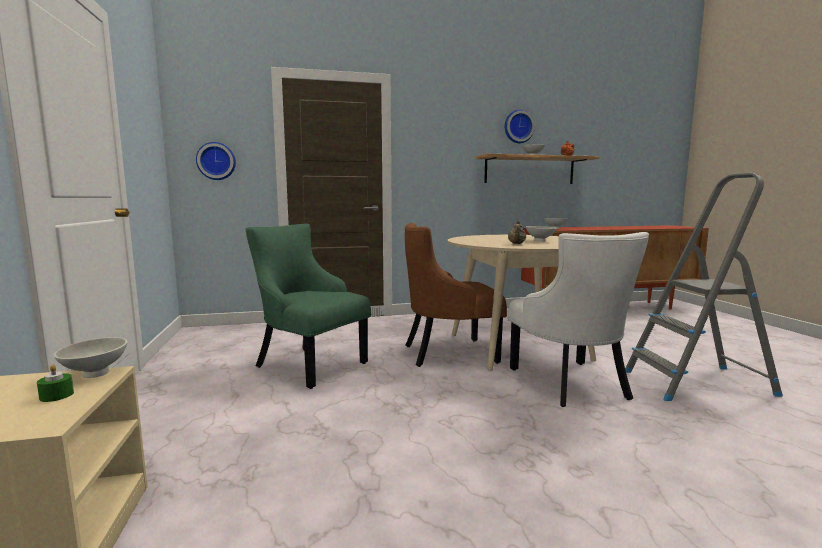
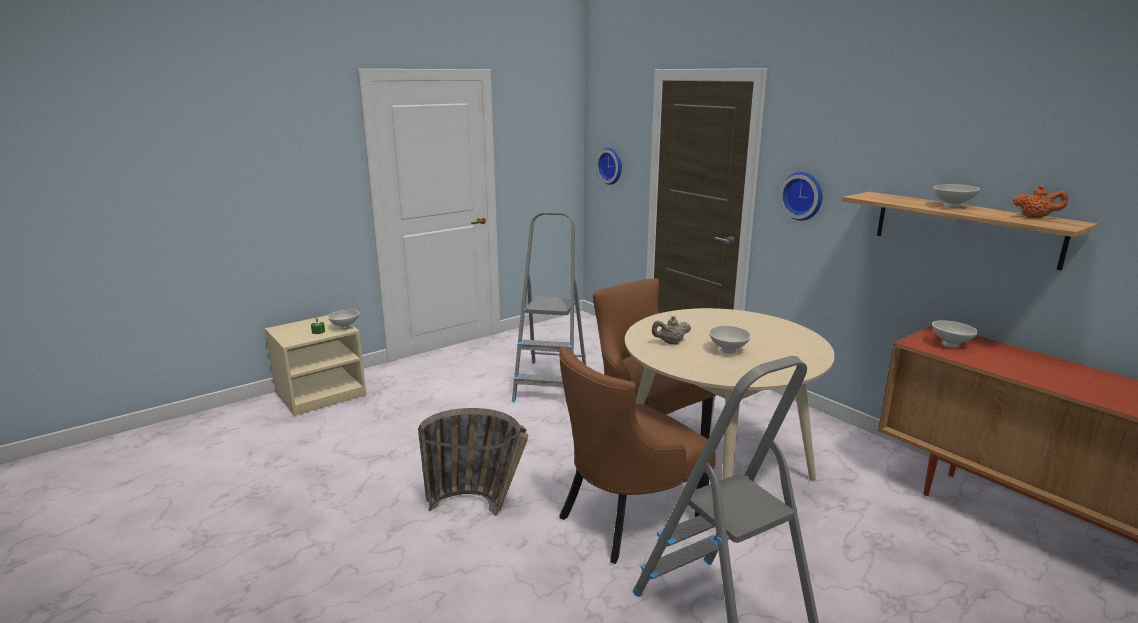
camera: 65 degrees right, 10 degrees up
(311, 366) = (550, 383): green chair -> grey step ladder
(518, 127) = (952, 148): wall clock -> wall clock (803, 196)
(531, 442) = (480, 507): none -> basket
(568, 382) = (630, 517): white chair -> brown chair

